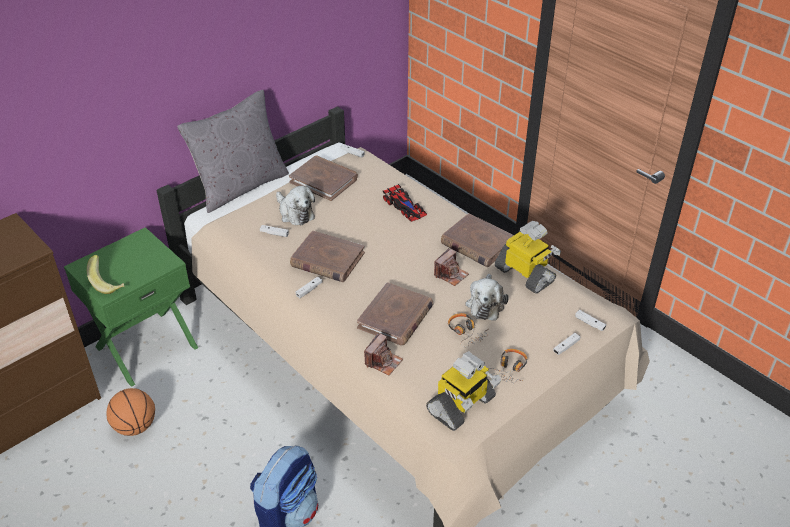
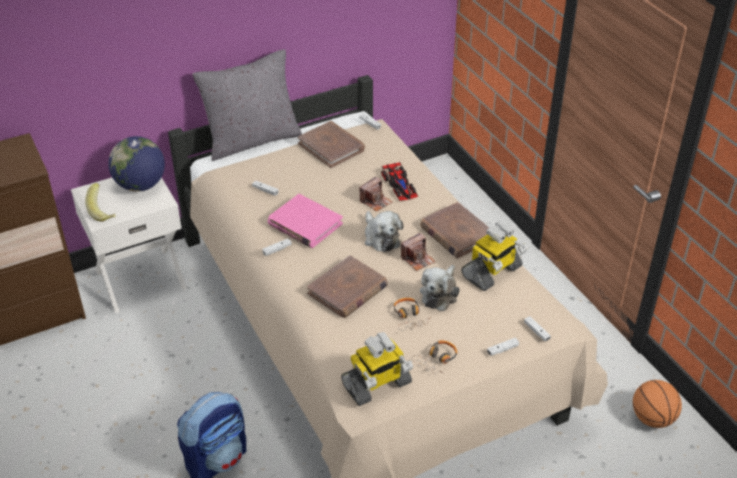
camera: 15 degrees right, 0 degrees up
(135, 426) = (107, 350): basketball -> basketball (652, 418)
(139, 250) = (141, 185): none -> globe
(146, 346) = (140, 278): green nightstand -> white nightstand
(295, 213) = (292, 174): plush toy -> plush toy (380, 237)
(327, 260) = (304, 224): brown book -> pink book
(383, 362) = (320, 329): camera -> camera (376, 201)
(525, 275) = (492, 272): toy robot -> toy robot turned 75 degrees clockwise

